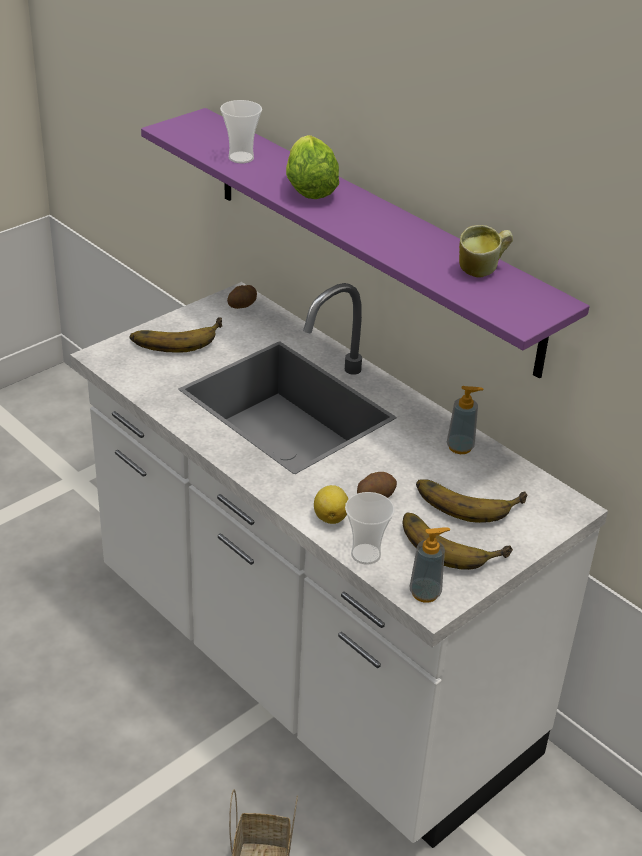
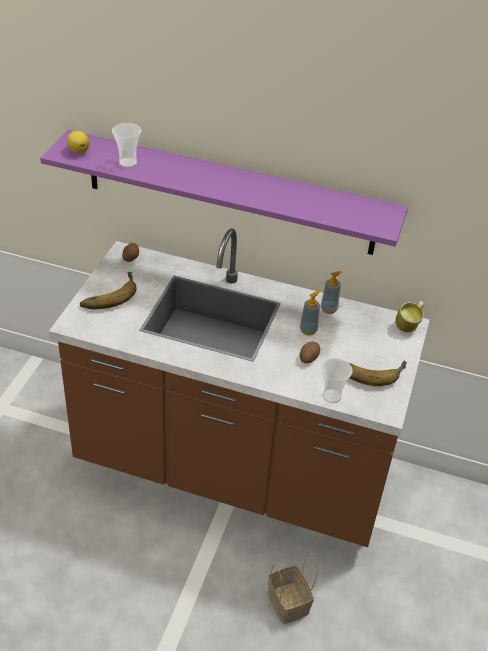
camera: 30 degrees left, 5 degrees up
(308, 669) = (233, 471): white counter -> brown counter
(309, 187) = (190, 173): lettuce -> none
(331, 516) = (295, 380): lemon -> lemon (78, 151)
(425, 593) = (379, 406): soap dispenser -> soap dispenser (308, 330)
(468, 499) = (357, 340): banana -> none
(482, 271) = (337, 202): mug -> mug (409, 326)

